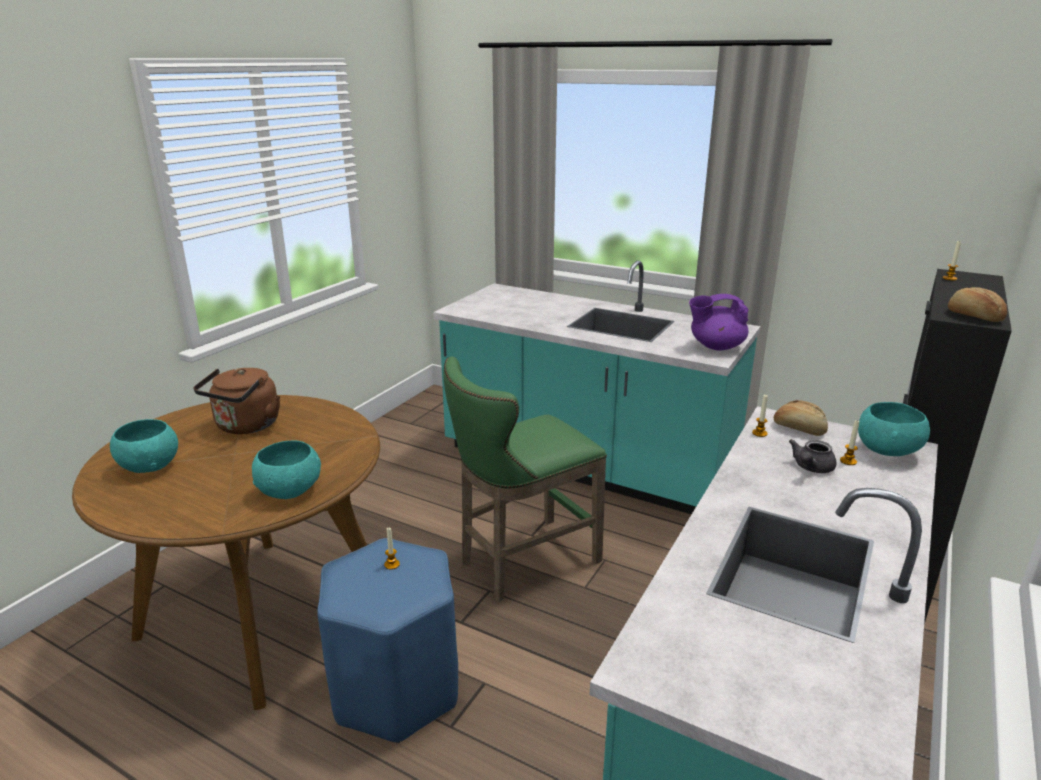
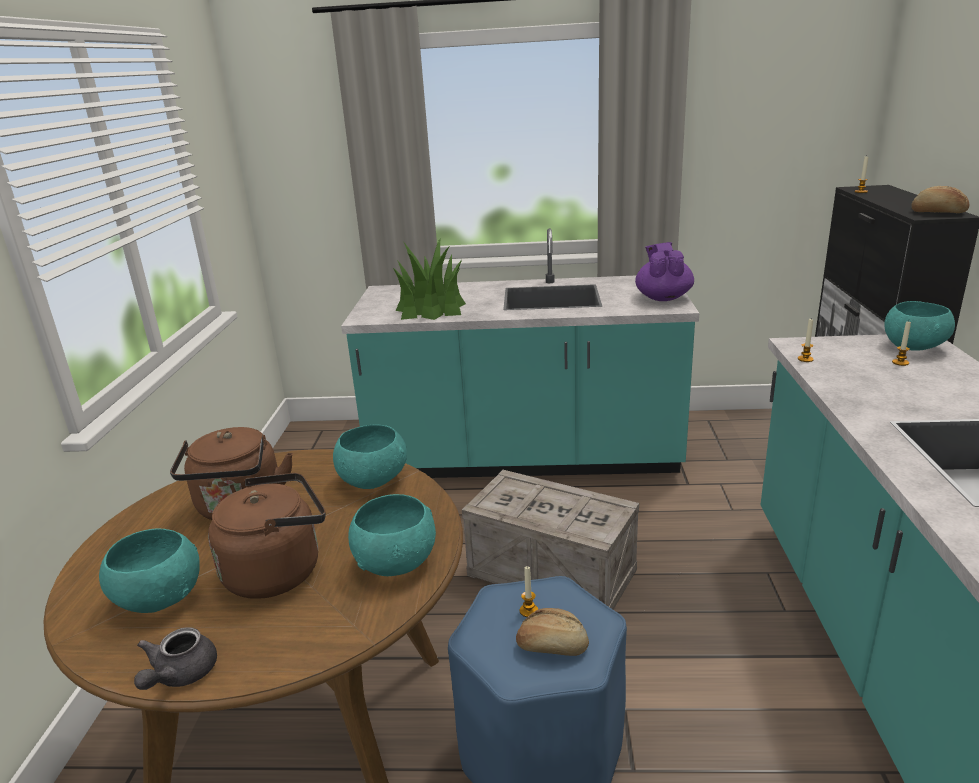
camera: 25 degrees left, 0 degrees up
(223, 472) = (279, 571): none -> brown kettle
(340, 433) = (374, 480): none -> turquoise bowl
(514, 312) = (431, 307): none -> potted plant
(521, 562) = (548, 572): green stool -> crate
(716, 346) = (663, 298): purple teapot -> purple teapot turned 120 degrees clockwise
(799, 428) = (828, 347): bread -> bread (552, 646)
(811, 468) = (884, 376): grey teapot -> grey teapot (179, 675)

